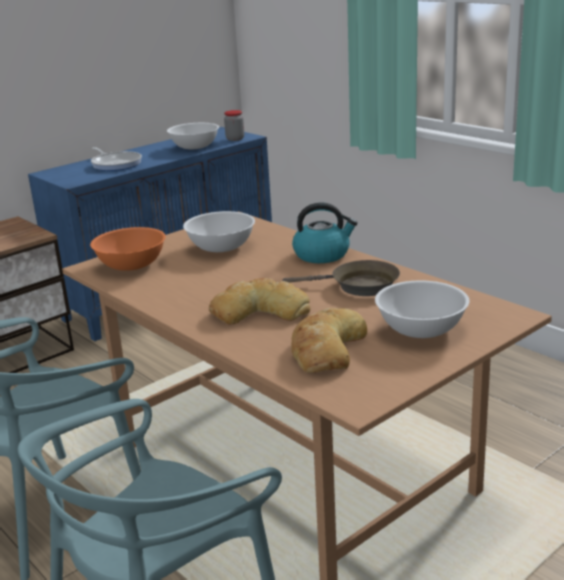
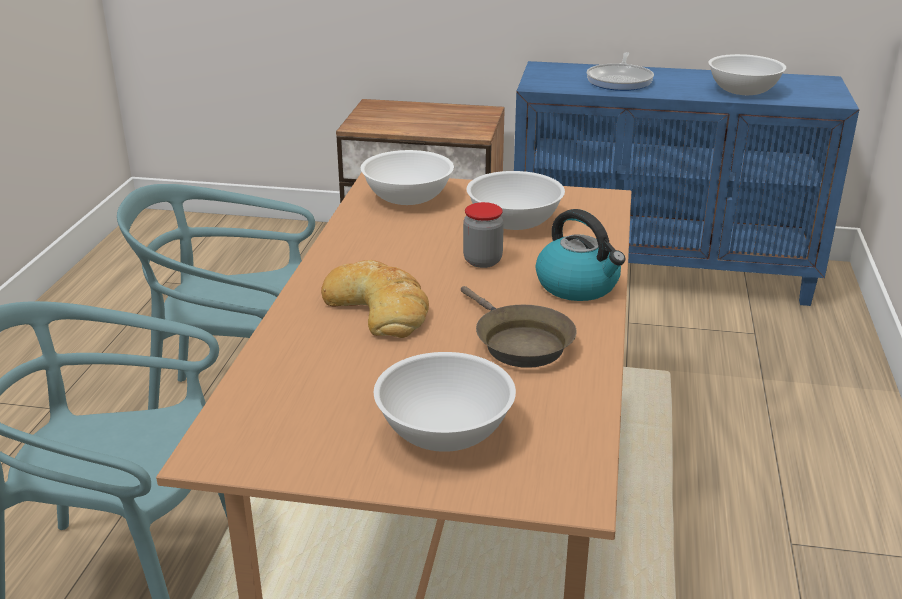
camera: 50 degrees right, 5 degrees up
(132, 265) = (407, 198): orange bowl -> white bowl
(235, 139) = (812, 98): jar -> jar (482, 261)
(326, 349) = (326, 384): bread -> none

